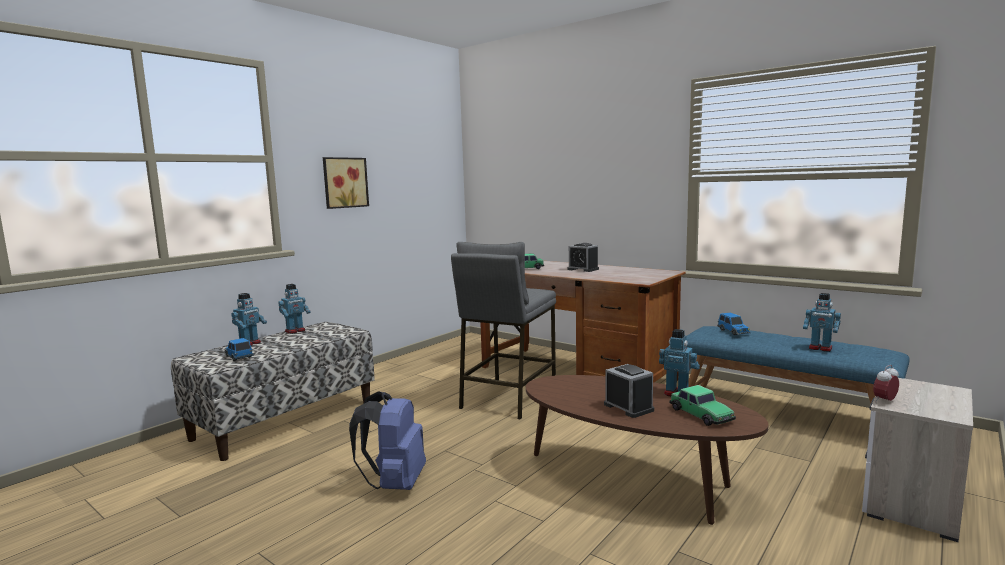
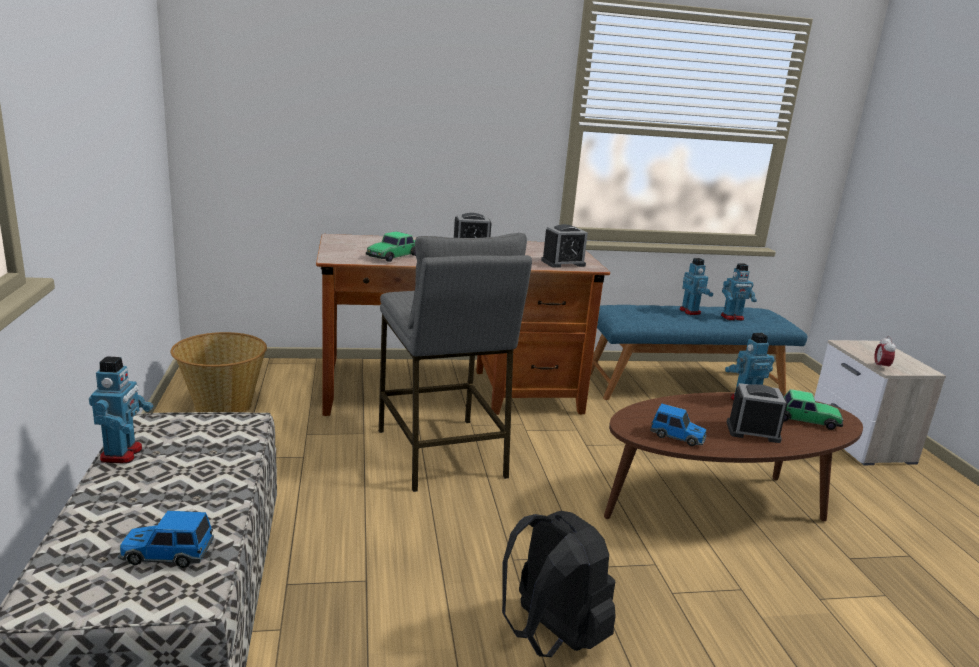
camera: 50 degrees left, 10 degrees up
(250, 344) = (99, 516): toy robot -> toy robot (690, 312)
(344, 182) = (72, 107): picture -> none
(394, 484) = (550, 637): blue backpack -> black backpack
(447, 353) = (222, 406): none -> basket
(627, 278) = (563, 263): none -> alarm clock
(733, 332) = (643, 310): toy car -> toy car (677, 437)

